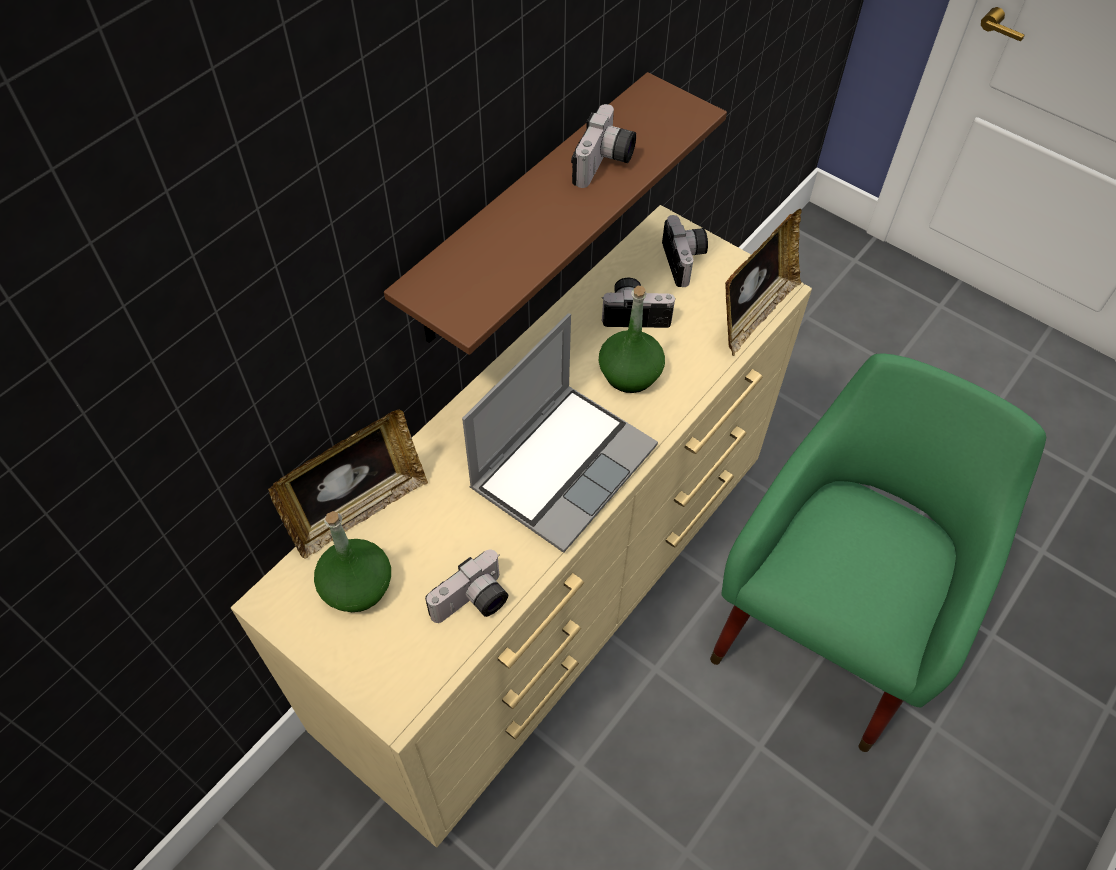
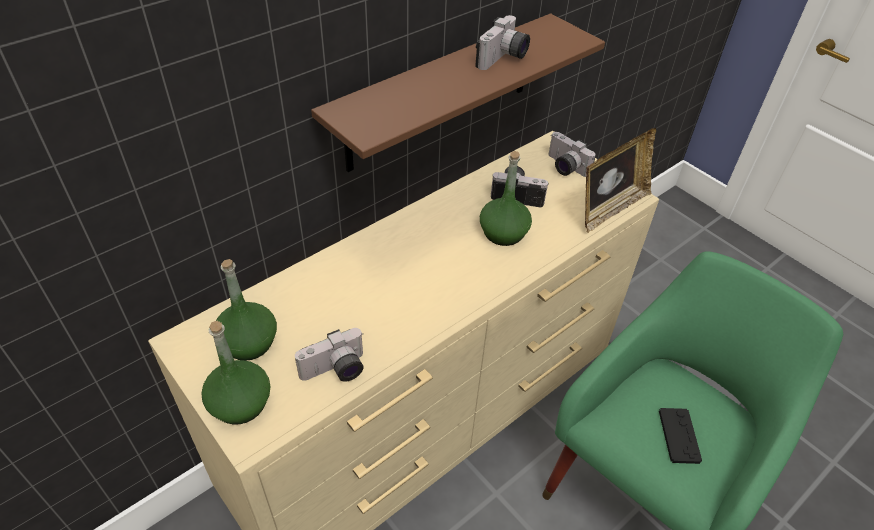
camera: 10 degrees right, 10 degrees down
(358, 510) = (268, 290): picture frame -> none
(372, 667) = (240, 403): none -> green bottle
(563, 465) = (435, 285): laptop -> none
(686, 261) = (564, 167): camera -> camera turned 135 degrees clockwise
(869, 576) = (679, 436): none -> black game controller

